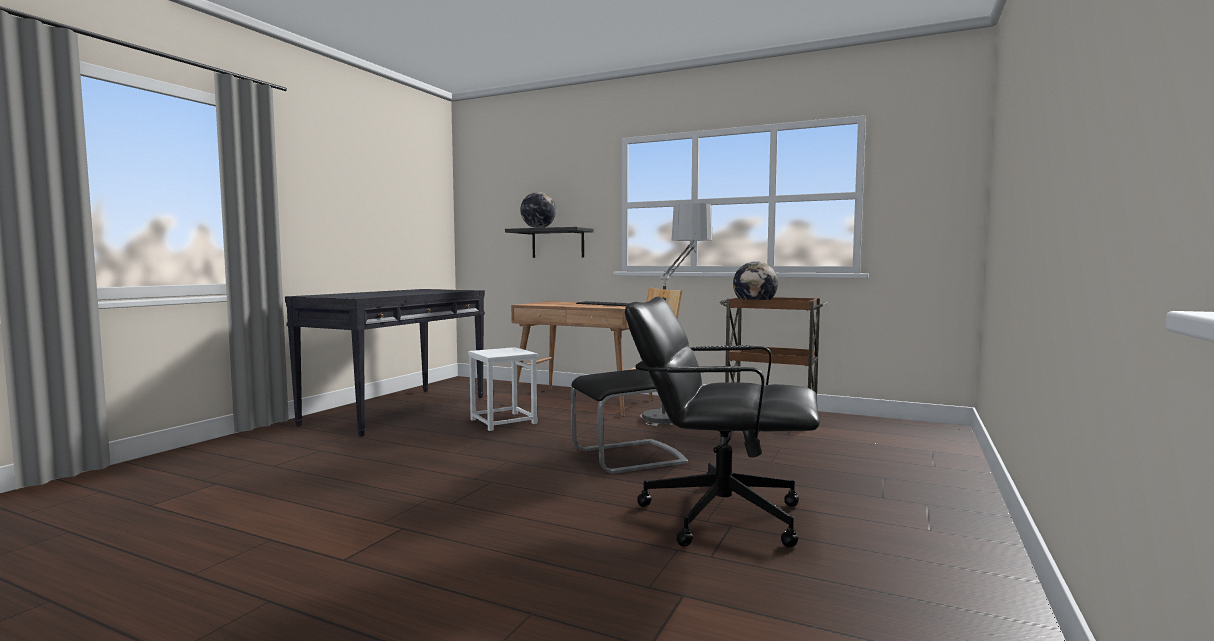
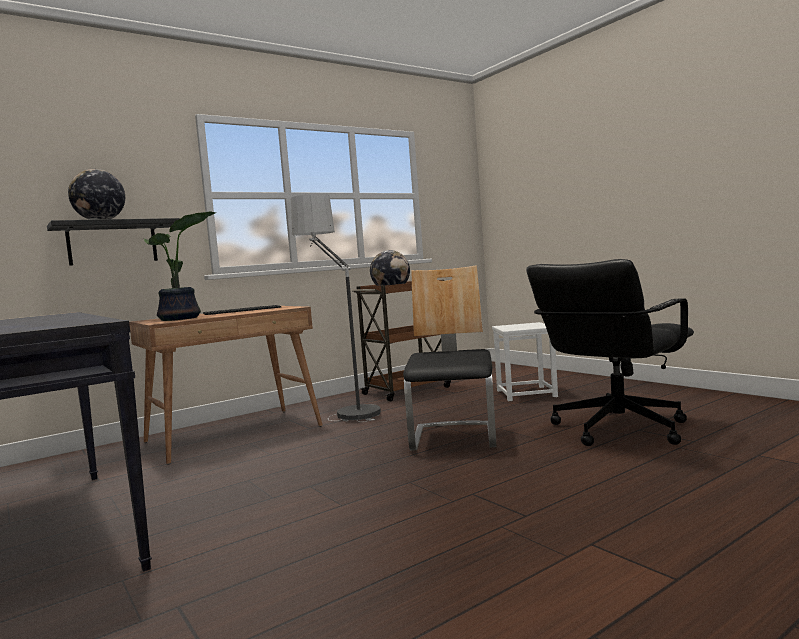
camera: 60 degrees left, 0 degrees up
(502, 421) = (244, 474): white stool -> white stool (526, 394)
(549, 304) = (181, 319): none -> potted plant

